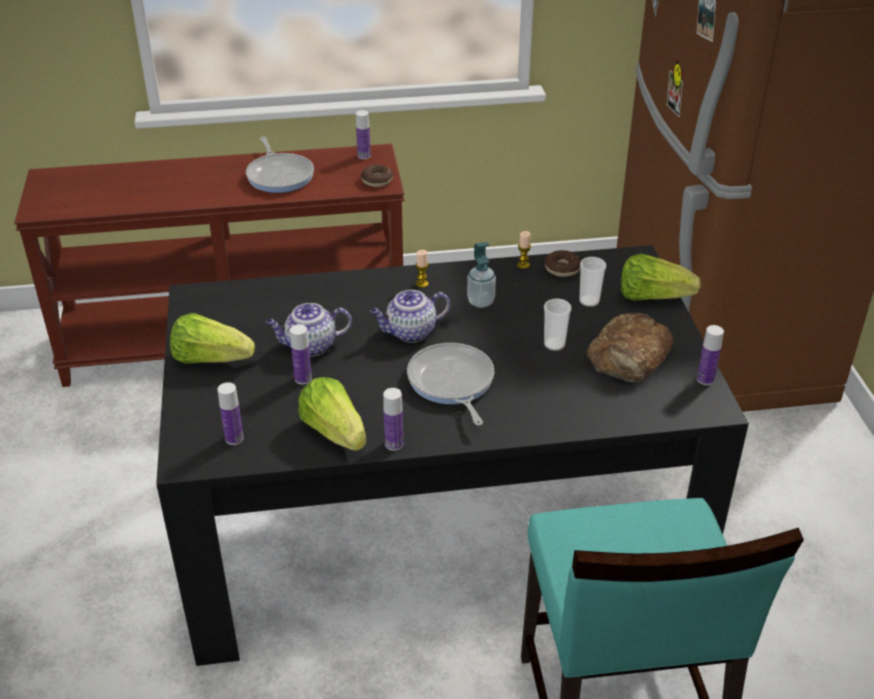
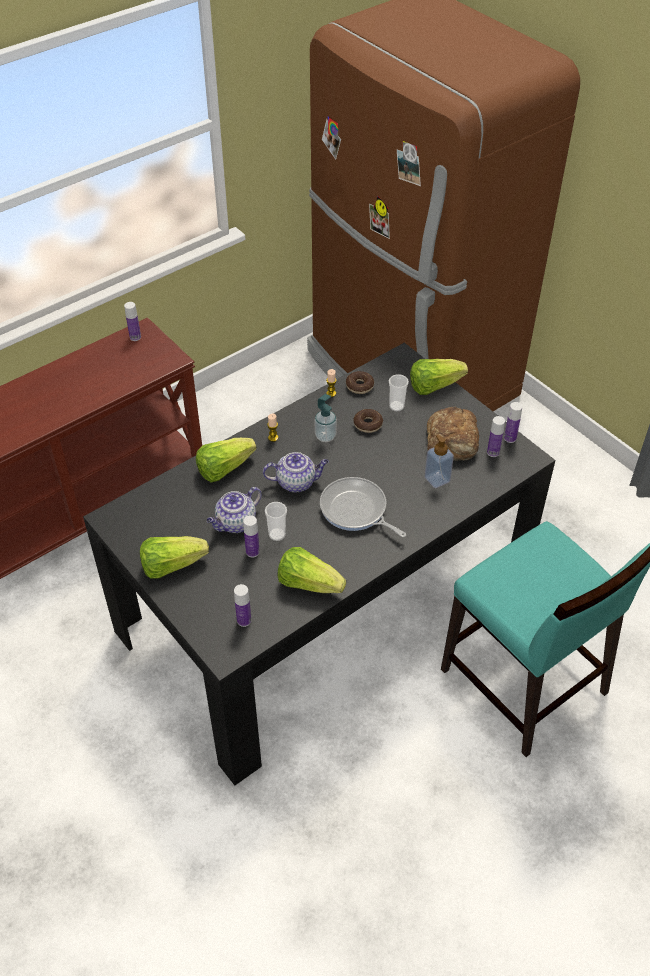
camera: 30 degrees left, 10 degrees up
(280, 175) = (82, 380): frying pan -> none
(344, 293) = (224, 469): none -> lettuce
(377, 180) = (164, 357): donut -> donut (368, 424)
(394, 444) = (355, 574): bottle -> bottle (493, 452)
(410, 333) = (297, 482): teapot -> teapot turned 135 degrees counterclockwise
(554, 344) = (399, 451): cup -> cup (277, 534)
(575, 388) = (437, 479): none -> soap dispenser

